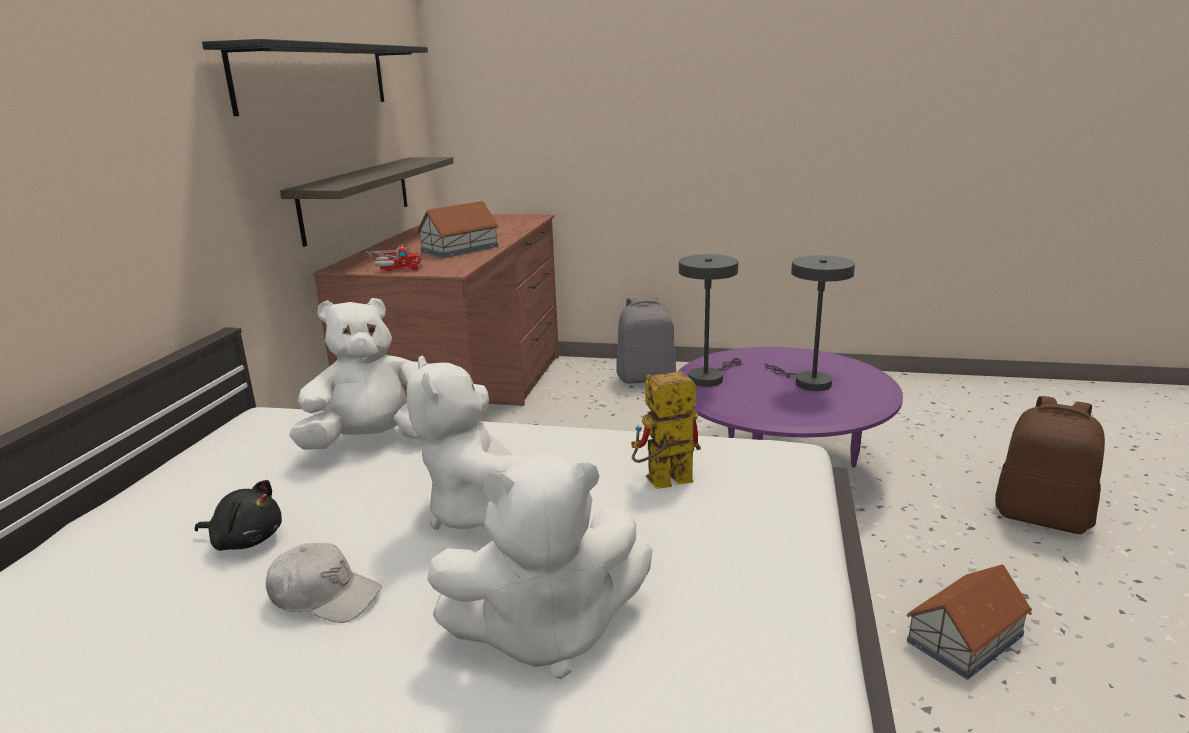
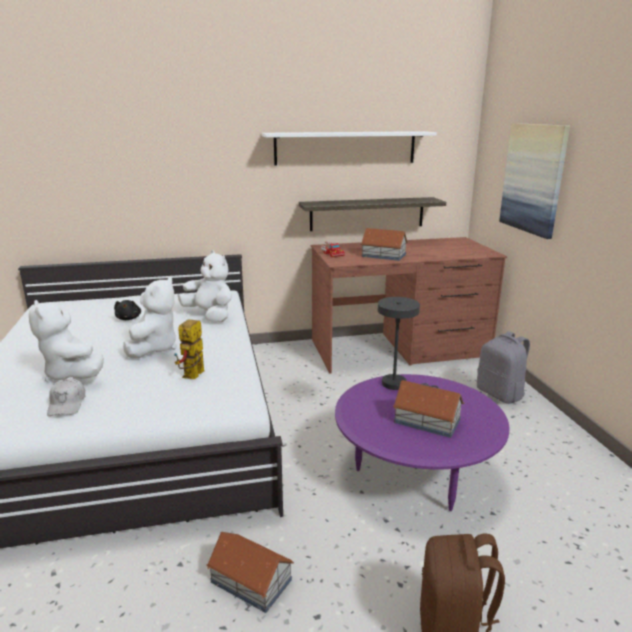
camera: 65 degrees right, 0 degrees up
(315, 77) = (345, 148): black shelf -> white shelf
(324, 596) = (94, 338): white cap -> white cap (67, 404)
(483, 515) = (154, 348): white plush toy -> white plush toy turned 150 degrees clockwise
(579, 102) = (533, 178): none -> picture
(661, 484) = (193, 377): toy robot -> toy robot turned 120 degrees counterclockwise
(807, 382) = (426, 420): grey table lamp -> toy house

